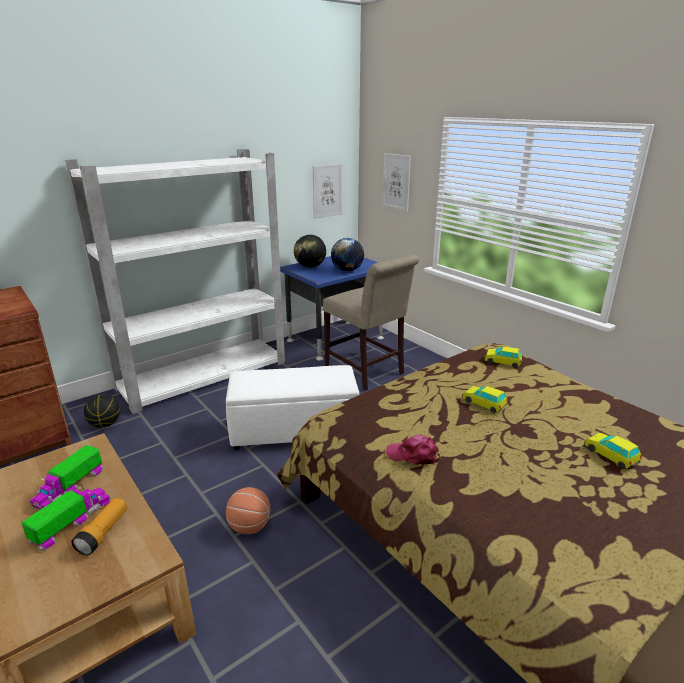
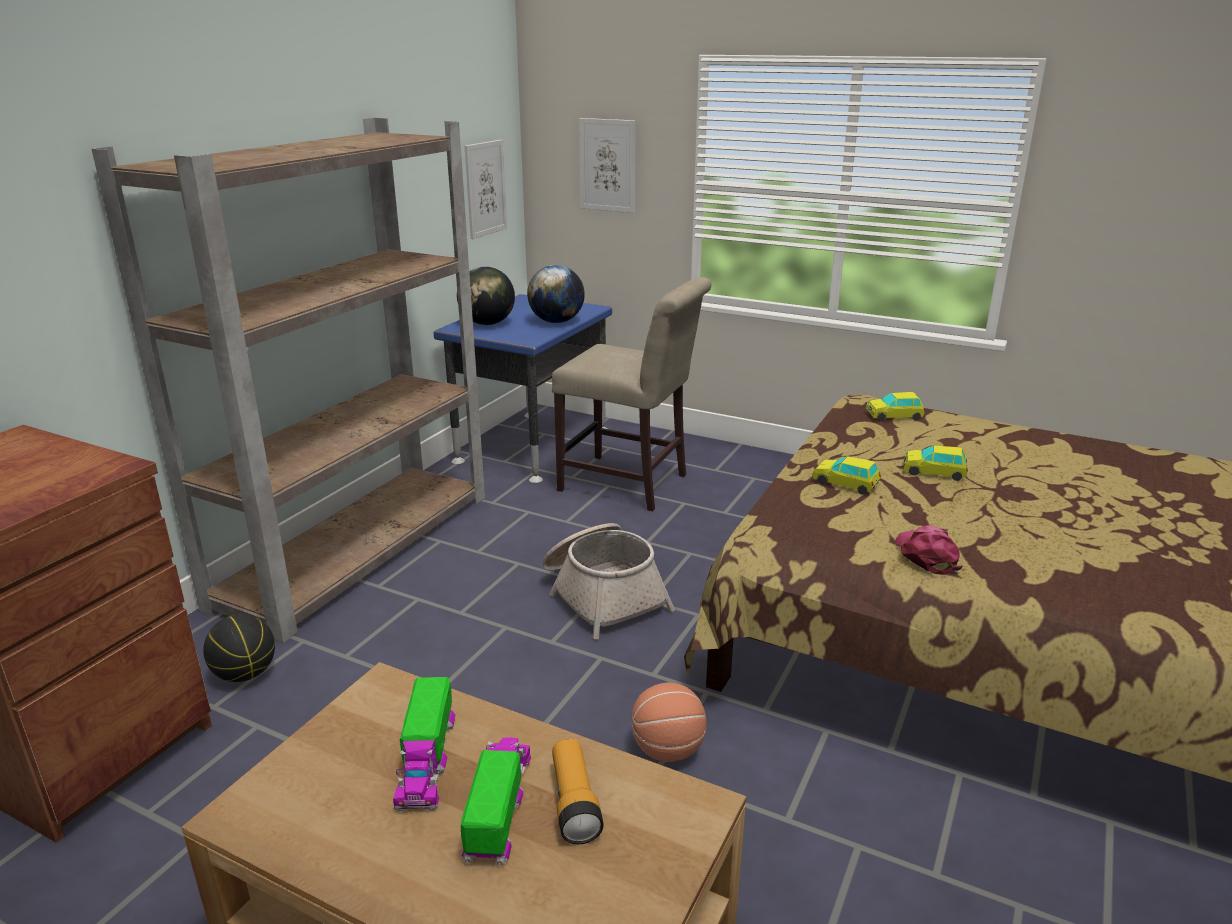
camera: 25 degrees left, 0 degrees up
(204, 375) = (358, 548): white bookcase -> brown bookcase
(295, 430) = (602, 595): white ottoman -> basket
(413, 455) = (926, 555): pink cap -> pink cap turned 90 degrees clockwise
(610, 455) = (1131, 498): toy car -> toy car (845, 483)

